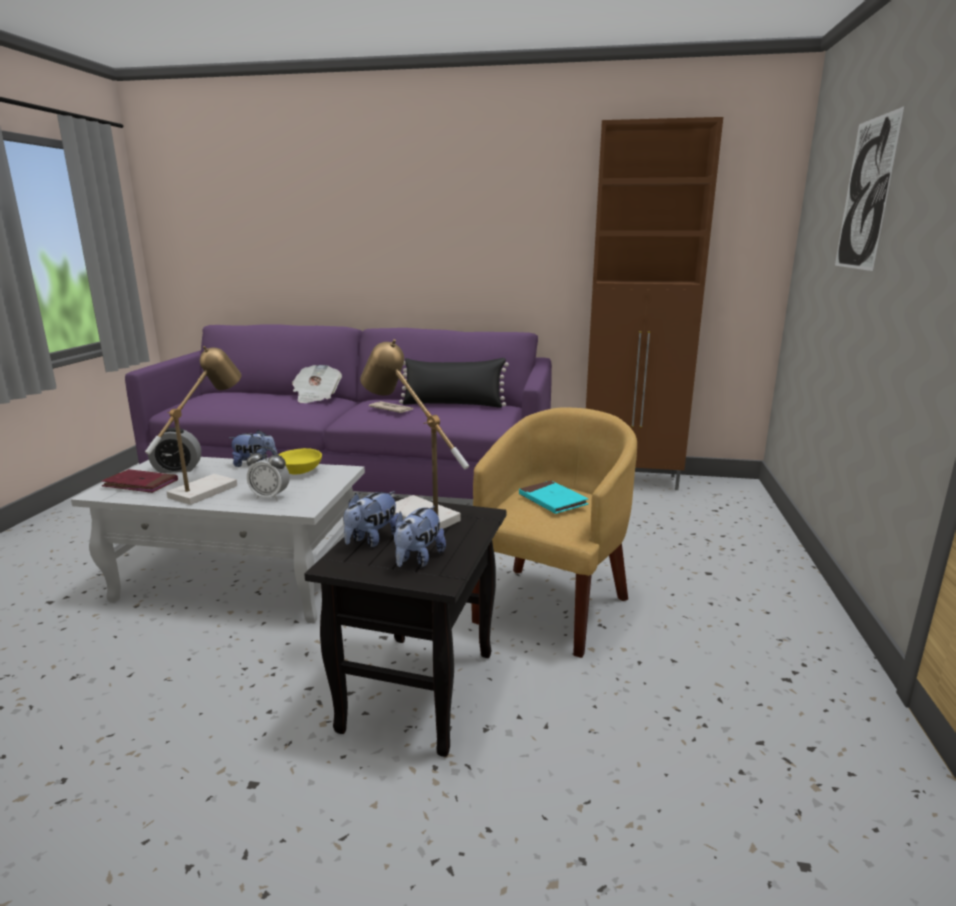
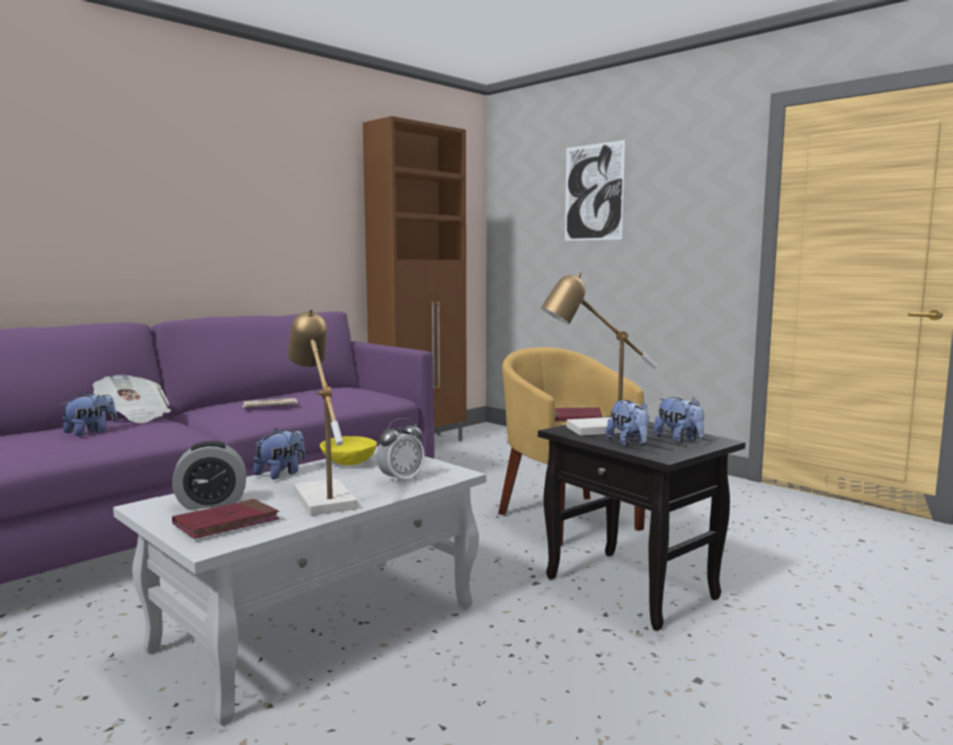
camera: 55 degrees left, 10 degrees down
(177, 469) = (211, 503): alarm clock -> alarm clock turned 45 degrees clockwise
(269, 402) = (91, 432): none -> plush toy
(453, 404) = (305, 393): black pillow -> none
(552, 500) = (574, 418): turquoise book -> red book

